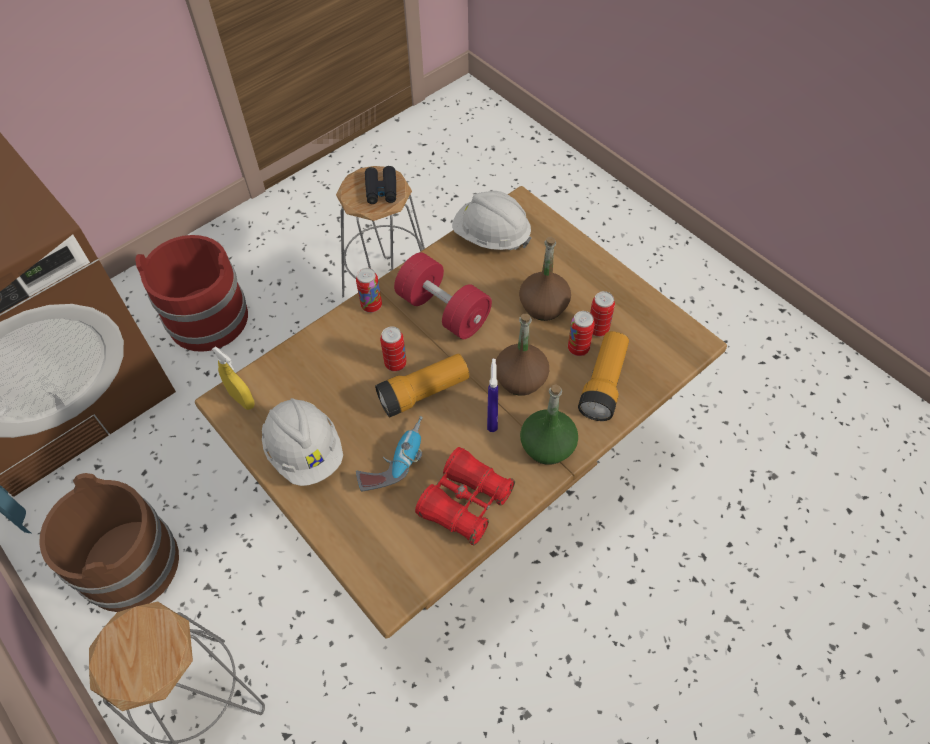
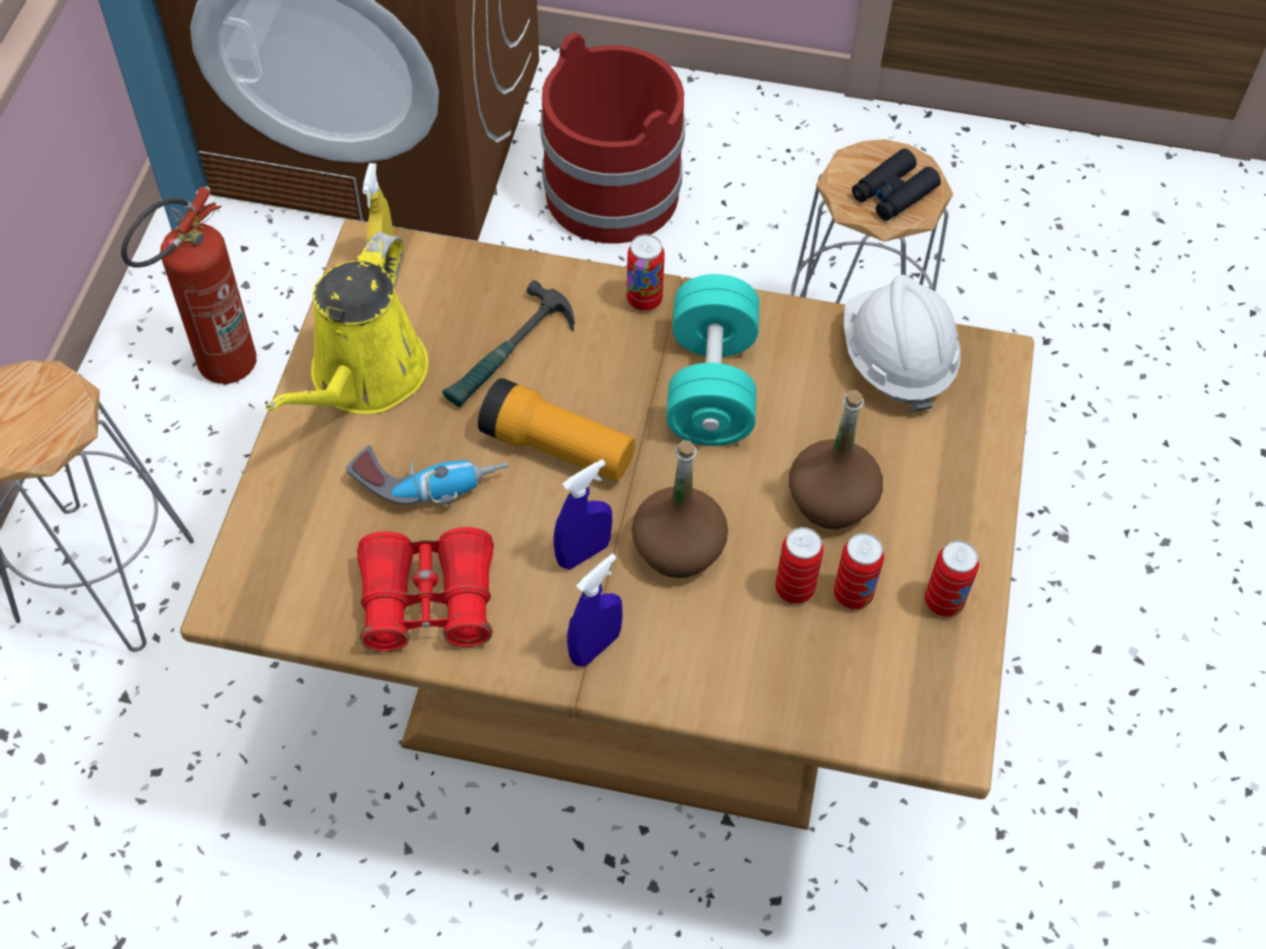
camera: 50 degrees right, 0 degrees up
(130, 564) = (217, 372): brown bucket -> fire extinguisher
(305, 451) = (363, 378): white hard hat -> yellow watering can
(351, 379) = (509, 355): none -> hammer
(395, 364) = (575, 387): can -> can (943, 602)
(443, 310) = (711, 385): red dumbbell -> turquoise dumbbell
(547, 445) = (595, 647): green bottle -> blue spray bottle
(603, 384) = (760, 658): flashlight -> none

